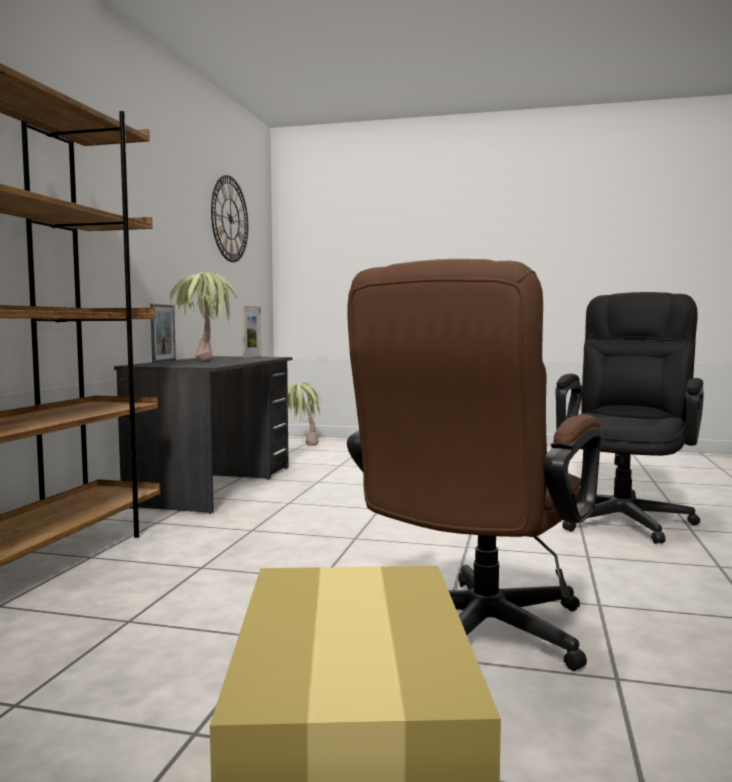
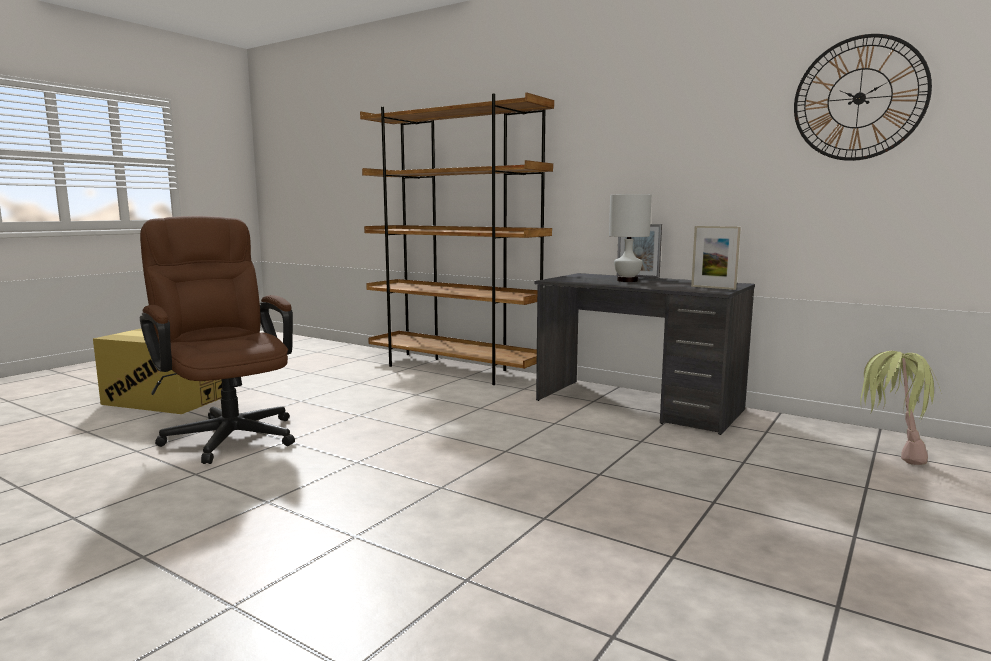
camera: 110 degrees right, 5 degrees up
(204, 361) = (627, 280): potted plant -> white table lamp
(624, 517) = (336, 578): black office chair -> none

